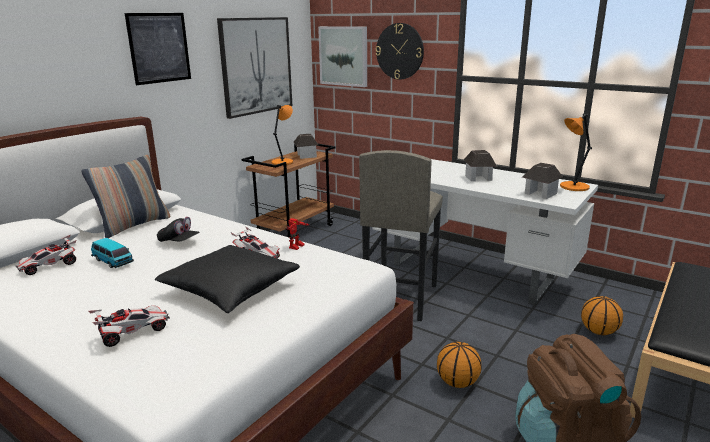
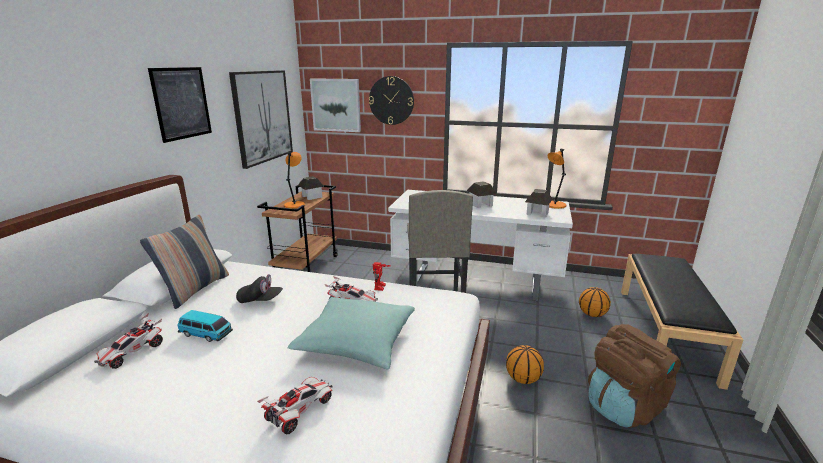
camera: 20 degrees left, 0 degrees up
(230, 290) = (356, 343): black pillow -> turquoise pillow

